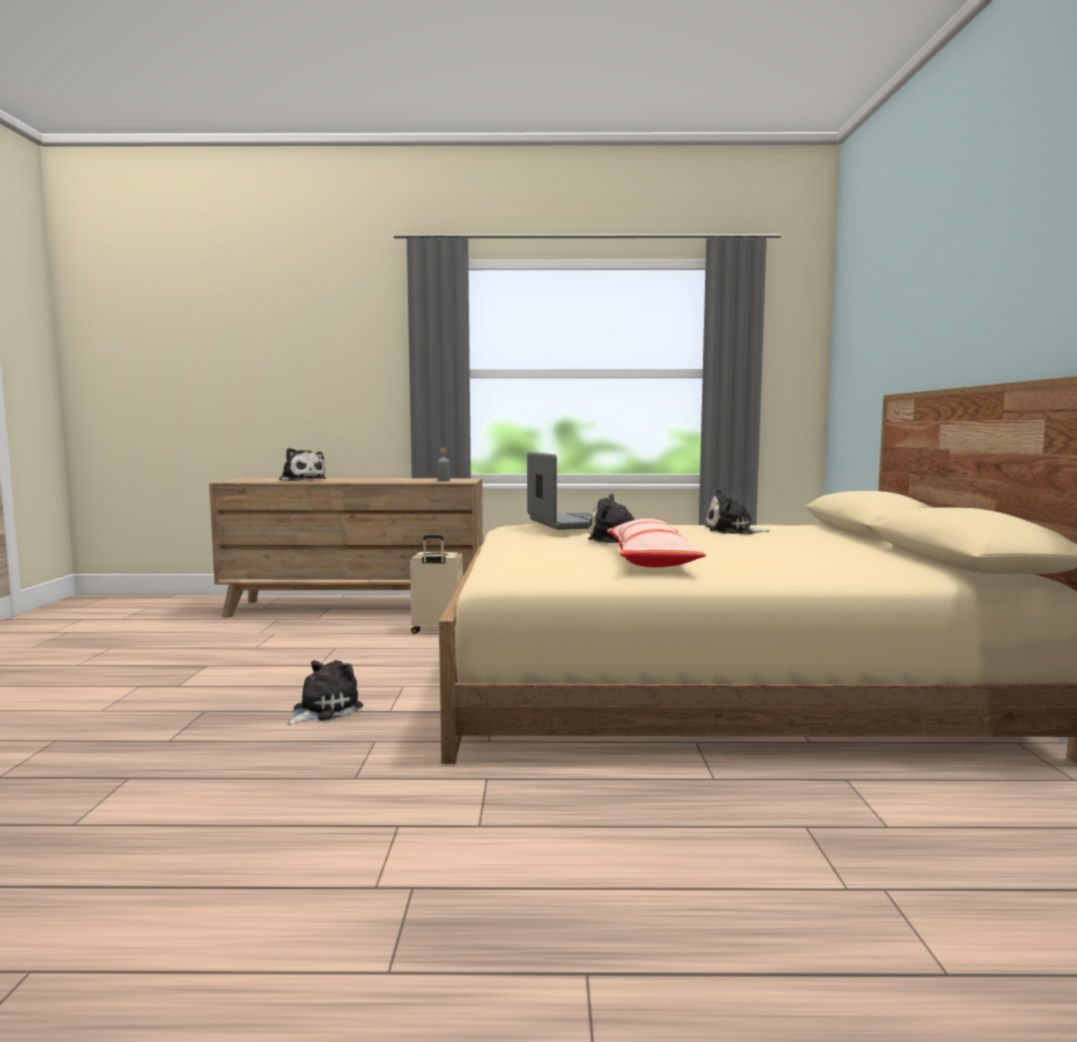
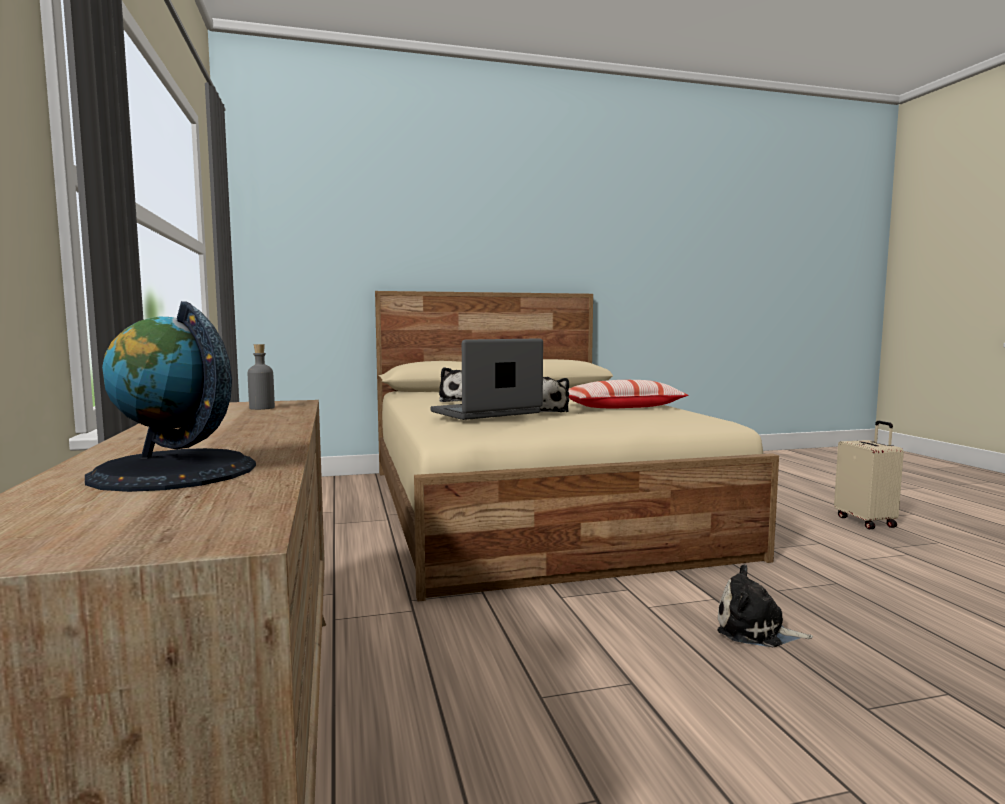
camera: 105 degrees left, 0 degrees up
(301, 480) = (173, 471): plush toy -> globe
(436, 630) = (407, 634): beige suitcase -> beige suitcase (866, 521)

